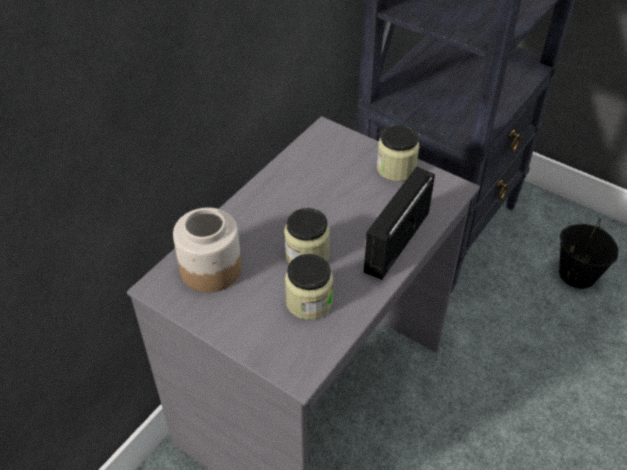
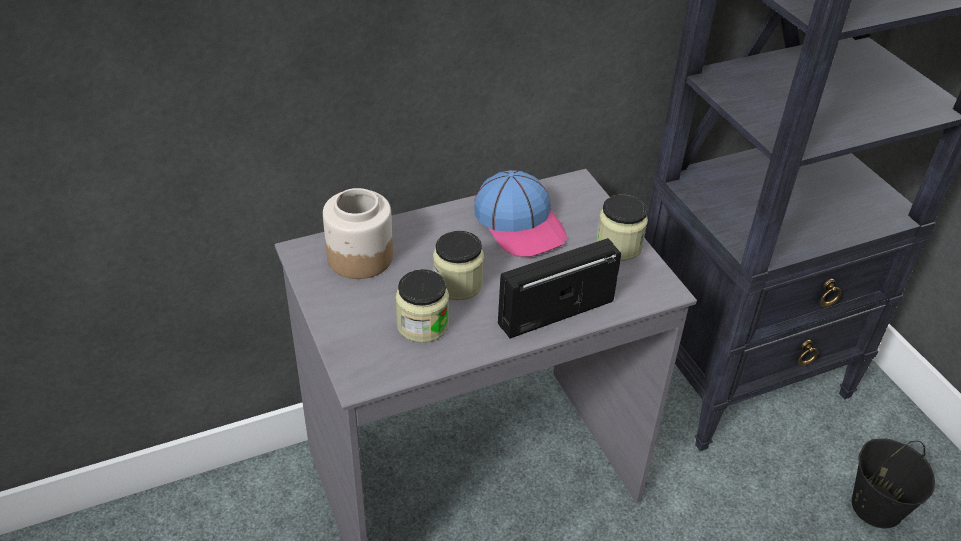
camera: 30 degrees right, 5 degrees down
(311, 182) = (520, 224): none -> cap

